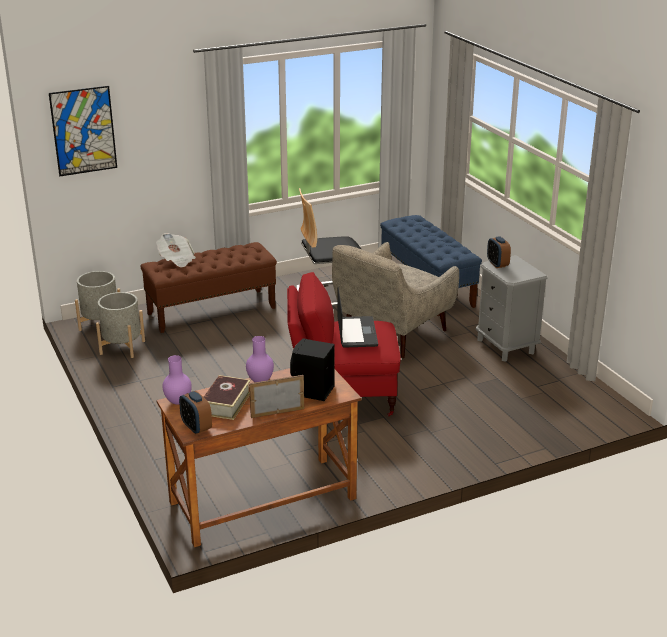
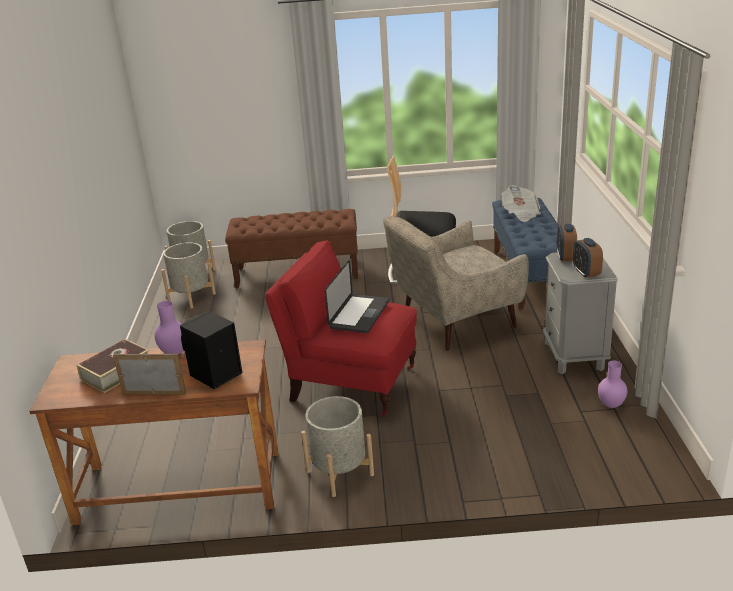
camera: 25 degrees right, 0 degrees up
(83, 131) = (174, 81): picture -> none
(176, 259) = (261, 217): newspaper -> newspaper (520, 213)
(177, 402) = (74, 361): purple vase -> purple vase (610, 405)
(196, 427) = (60, 394): alarm clock -> alarm clock (586, 273)
(388, 464) = (339, 473): none -> grey planter

